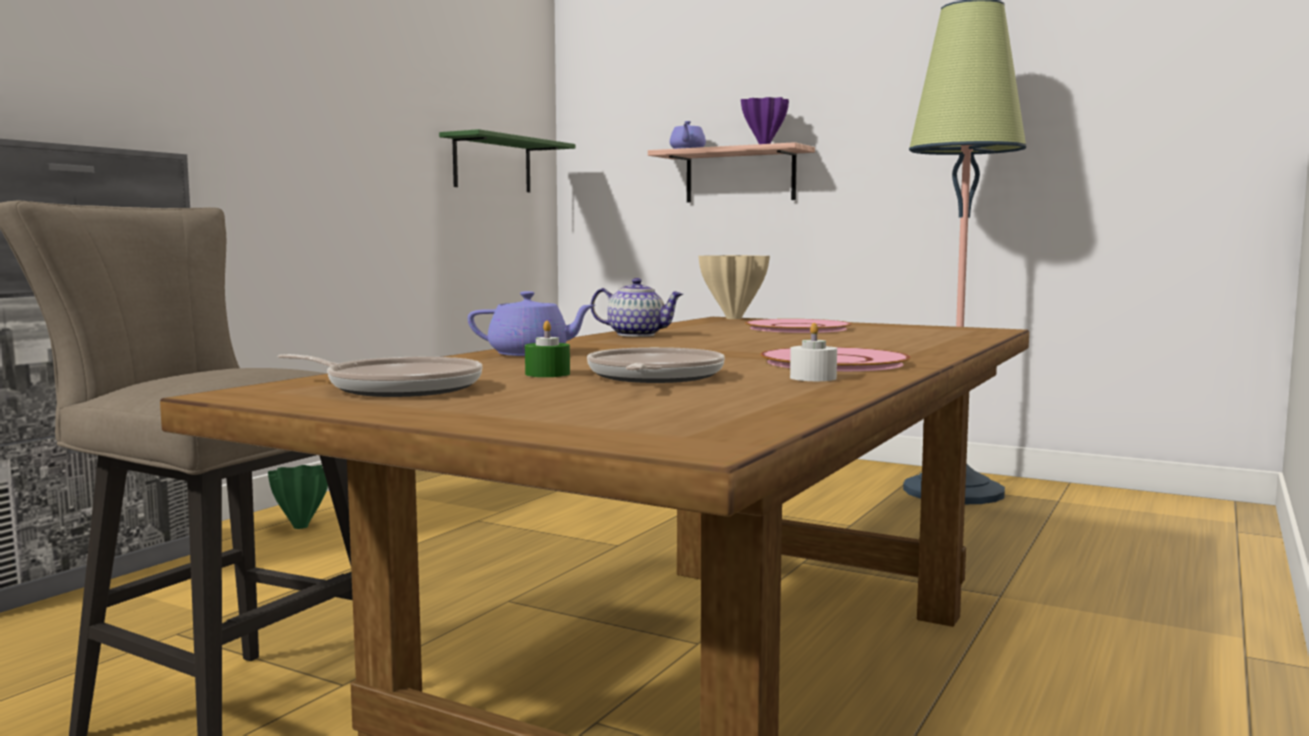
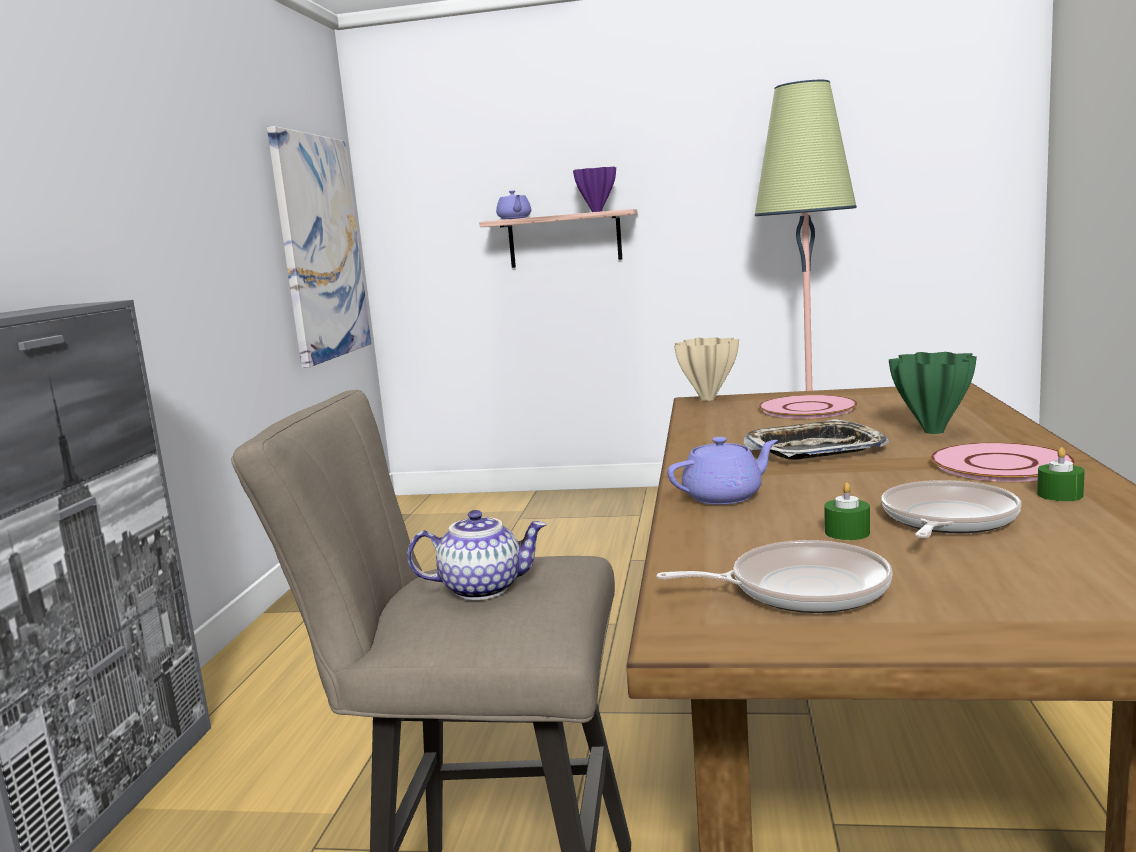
camera: 20 degrees left, 5 degrees up
(301, 526) = (279, 674): green vase -> green vase (933, 431)
(492, 164) = (321, 248): green shelf -> picture
(637, 335) = (713, 443): teapot -> teapot (483, 588)
(653, 377) = (946, 520): frying pan -> frying pan turned 45 degrees clockwise
(706, 344) = (814, 450): none -> tray
(813, 378) = (1060, 495): white candle -> green candle

